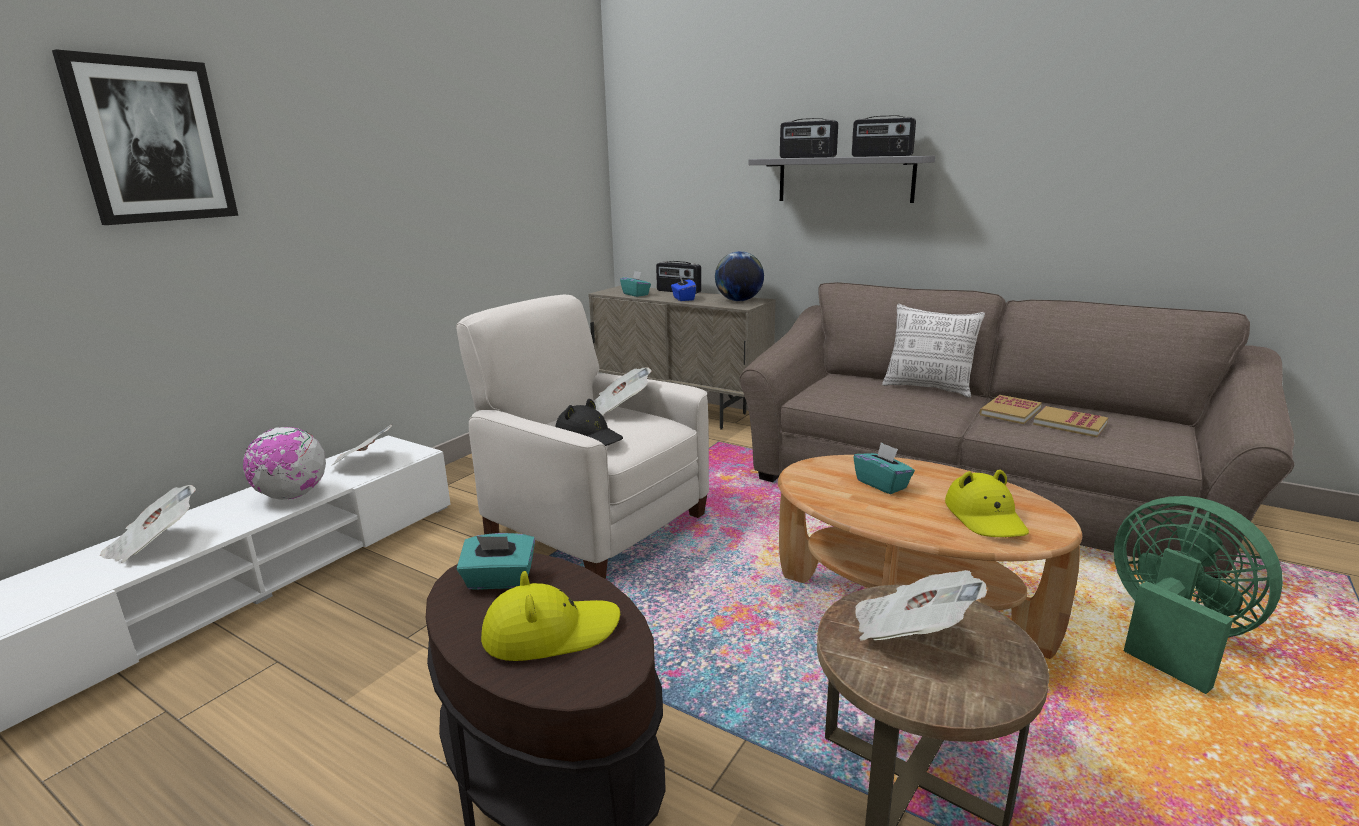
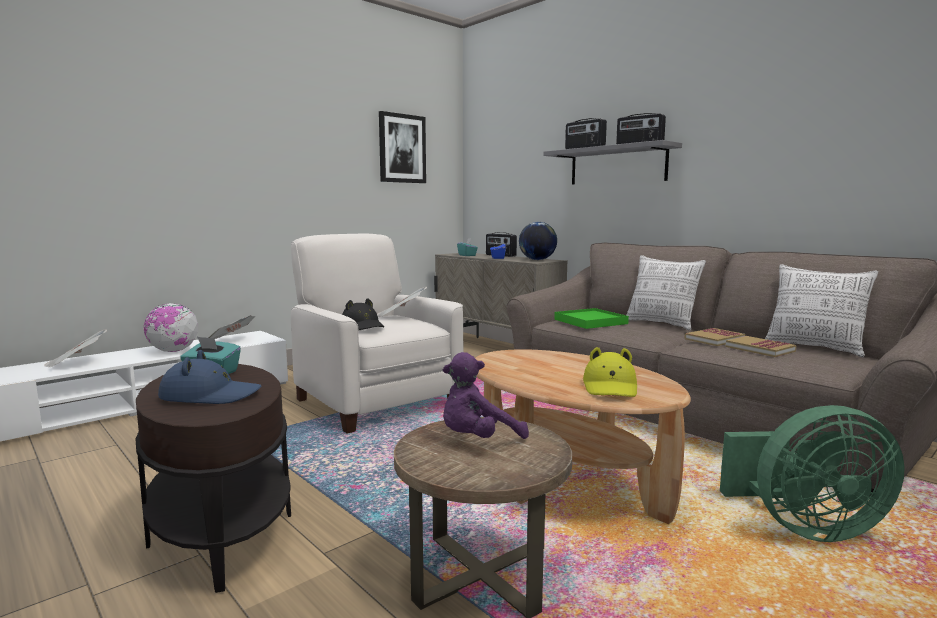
camera: 15 degrees right, 10 degrees down
(152, 141) = (127, 119): picture -> picture (402, 148)
(550, 632) = (210, 395): yellow hat -> blue hat
(849, 392) = (590, 321): none -> green tray
(882, 484) = (550, 365): turquoise tissue box -> none
(910, 632) = (478, 440): newspaper -> purple plush toy
(1117, 415) = (814, 348): none -> pillow
(1172, 635) = (805, 527): green fan -> green fan turned 105 degrees clockwise

